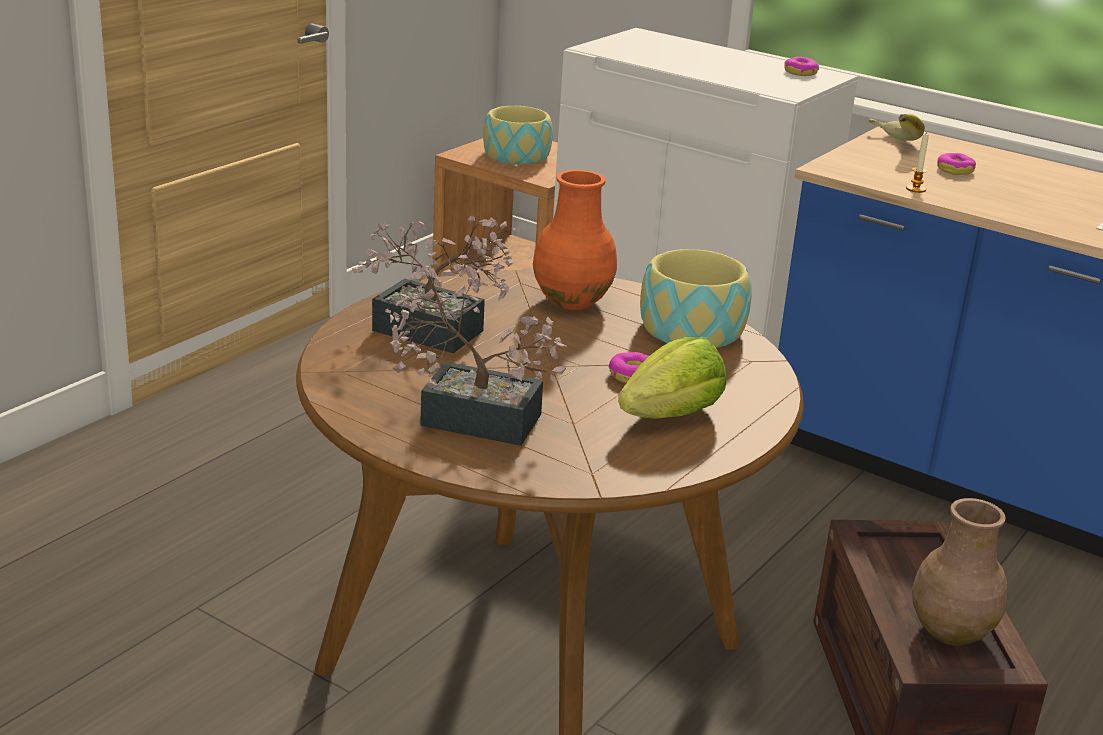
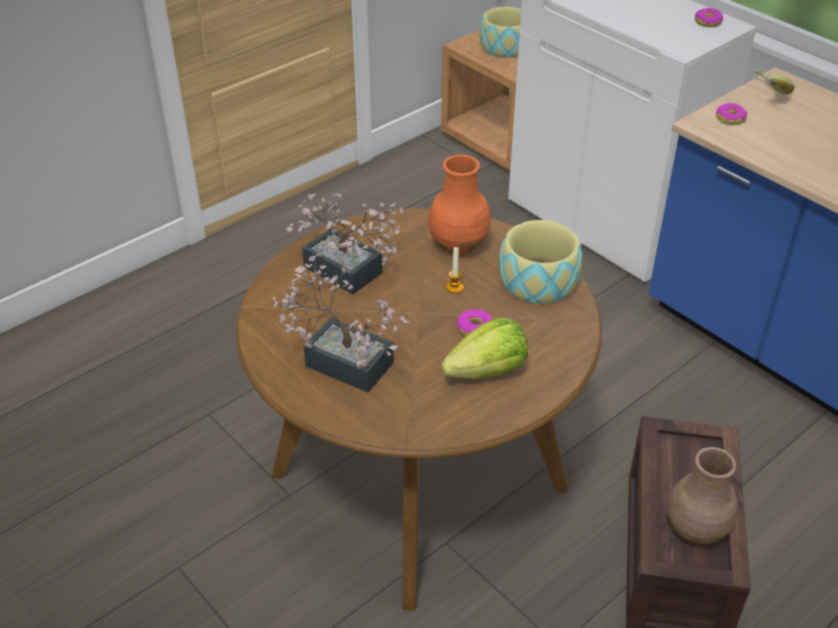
camera: 15 degrees right, 15 degrees up
(915, 189) = (763, 152): candle -> candle (454, 287)
(955, 170) = (808, 130): donut -> donut (730, 118)

